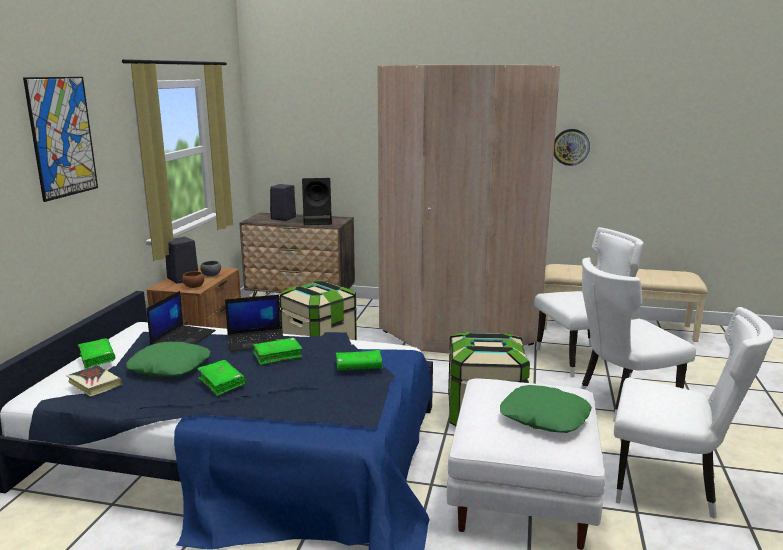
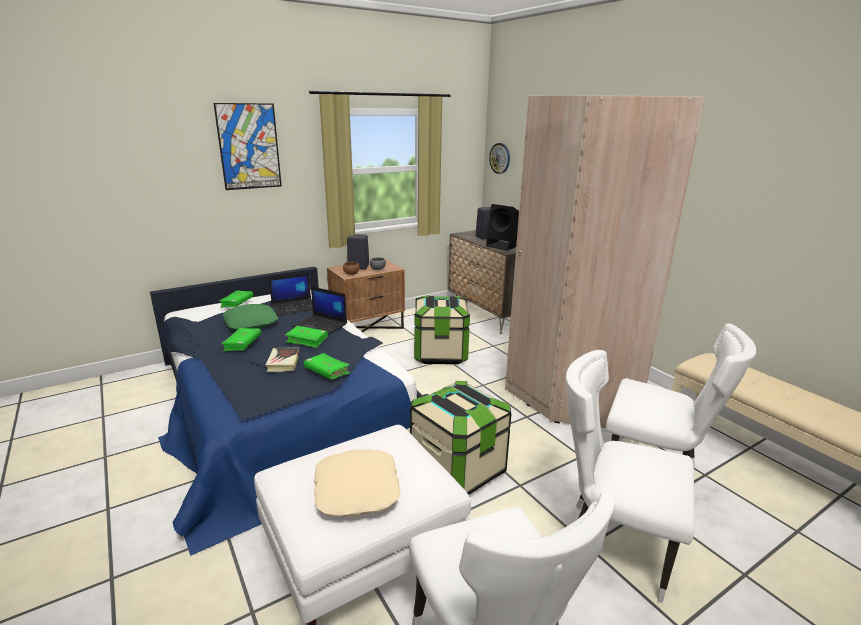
camera: 45 degrees right, 5 degrees up
(94, 384) = (203, 317): book -> book (283, 362)
(544, 417) = (356, 490): green pillow -> beige pillow
(570, 147) = (772, 212): wall clock -> wall clock (500, 158)

